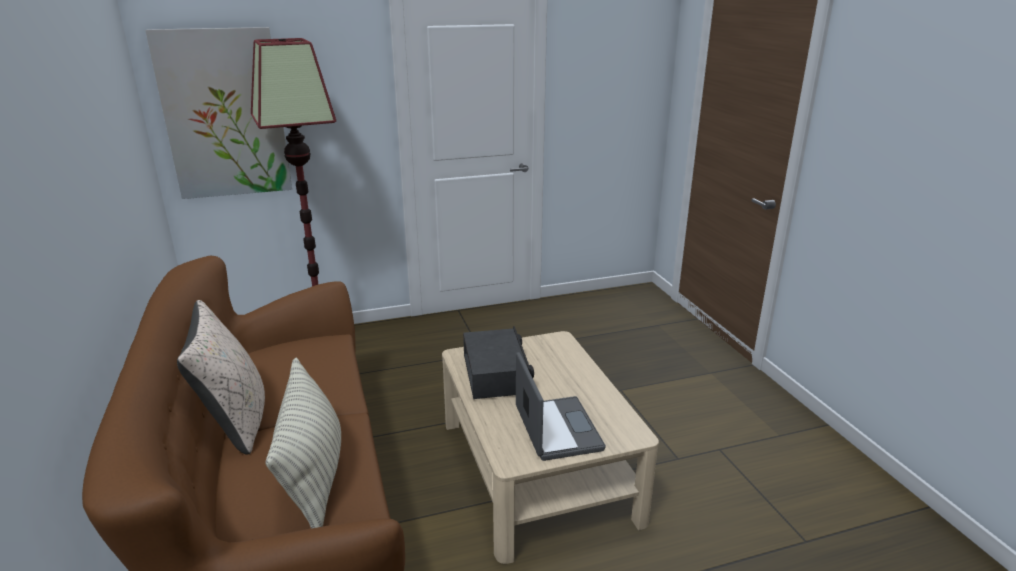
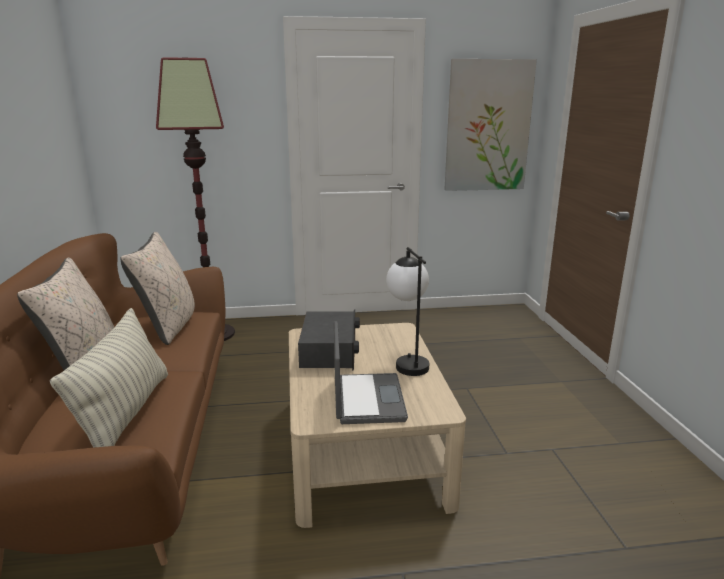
camera: 10 degrees right, 5 degrees down
(224, 114) = (142, 125): picture -> picture (488, 126)
(304, 359) = (168, 326): none -> beige pillow
(580, 380) = (407, 361): none -> table lamp

